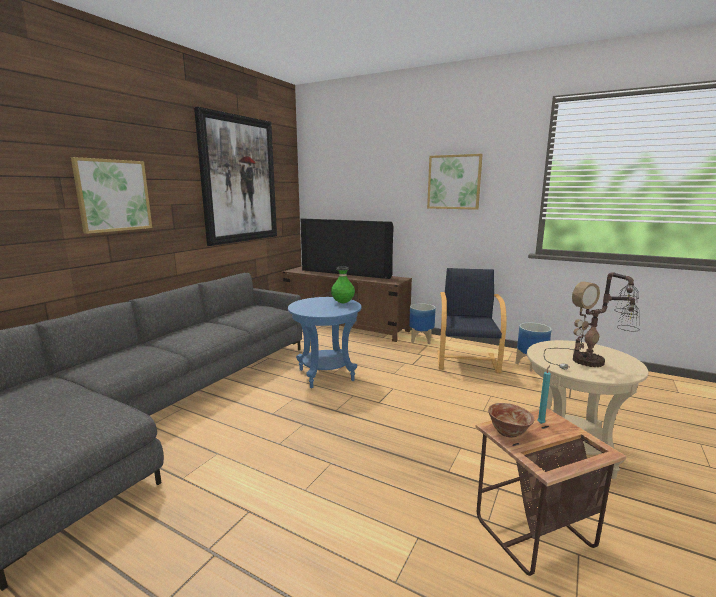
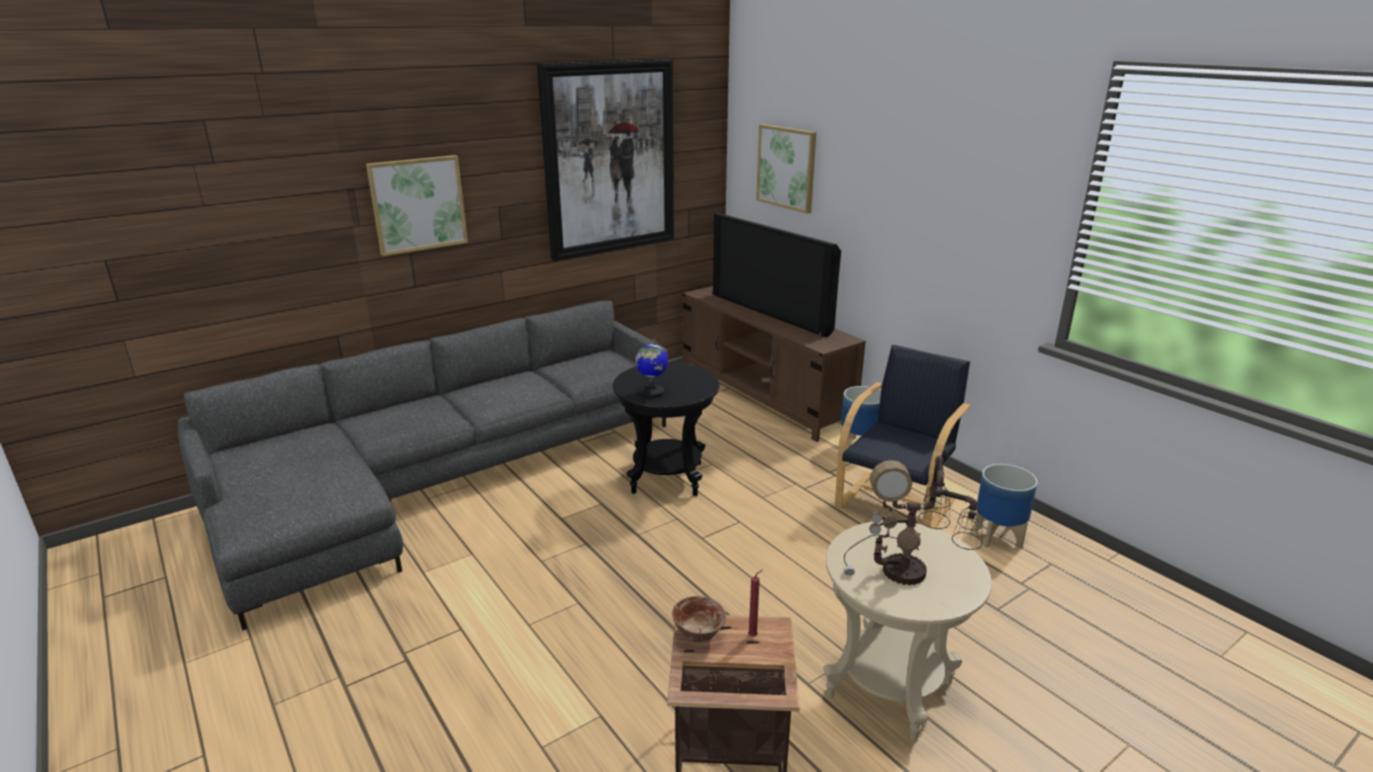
camera: 25 degrees right, 10 degrees up
(322, 311) = (652, 393): none -> globe
(326, 375) = (667, 478): blue side table -> black side table
(343, 303) = (696, 381): green vase -> none
(454, 182) = (941, 191): picture -> picture (786, 167)
(541, 423) = (754, 636): turquoise candle -> red candle

